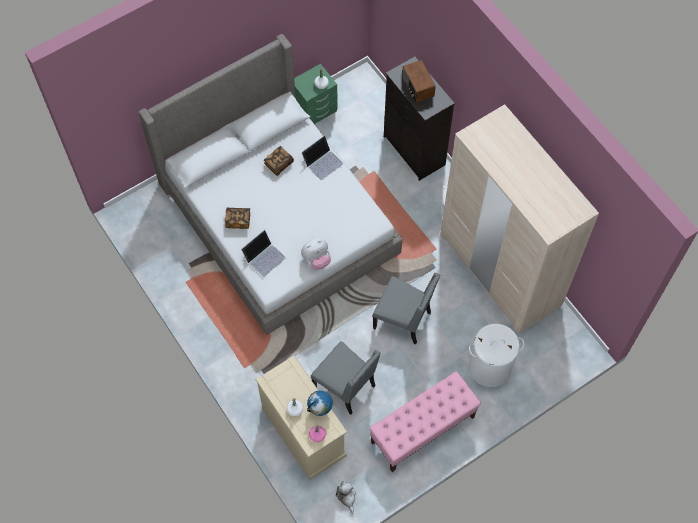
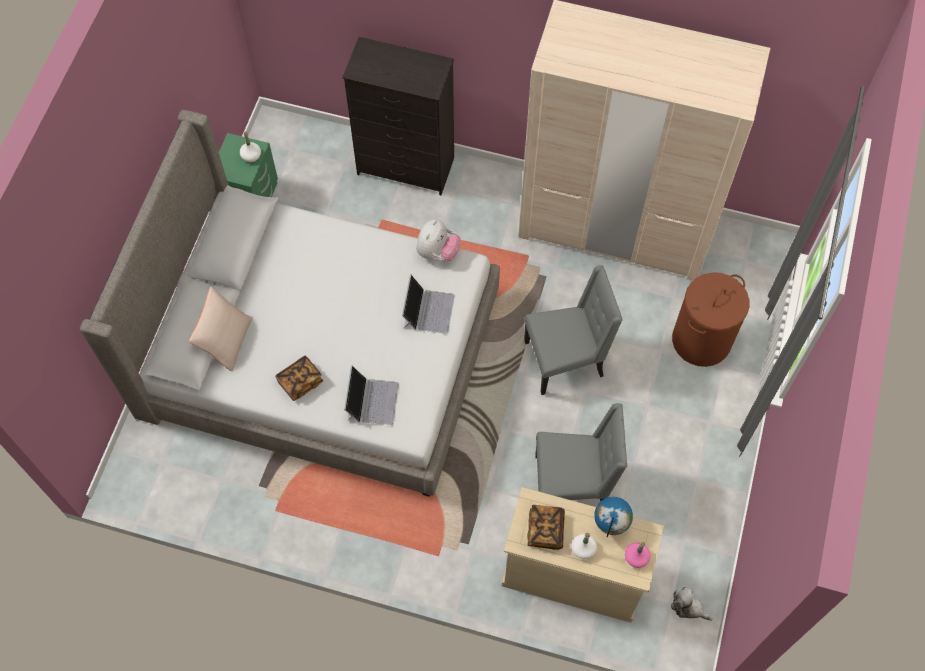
camera: 40 degrees left, 0 degrees up
(221, 172) = (225, 340): none -> beige pillow
(279, 164) = (288, 280): book -> book (545, 530)
(316, 259) = (436, 357): plush toy -> plush toy (437, 252)
(322, 162) = (338, 241): laptop -> laptop (428, 310)
(417, 87) = (395, 68): radio -> none
(422, 430) = (696, 464): pink bench -> none
(489, 367) = (701, 340): white laundry basket -> brown laundry basket

